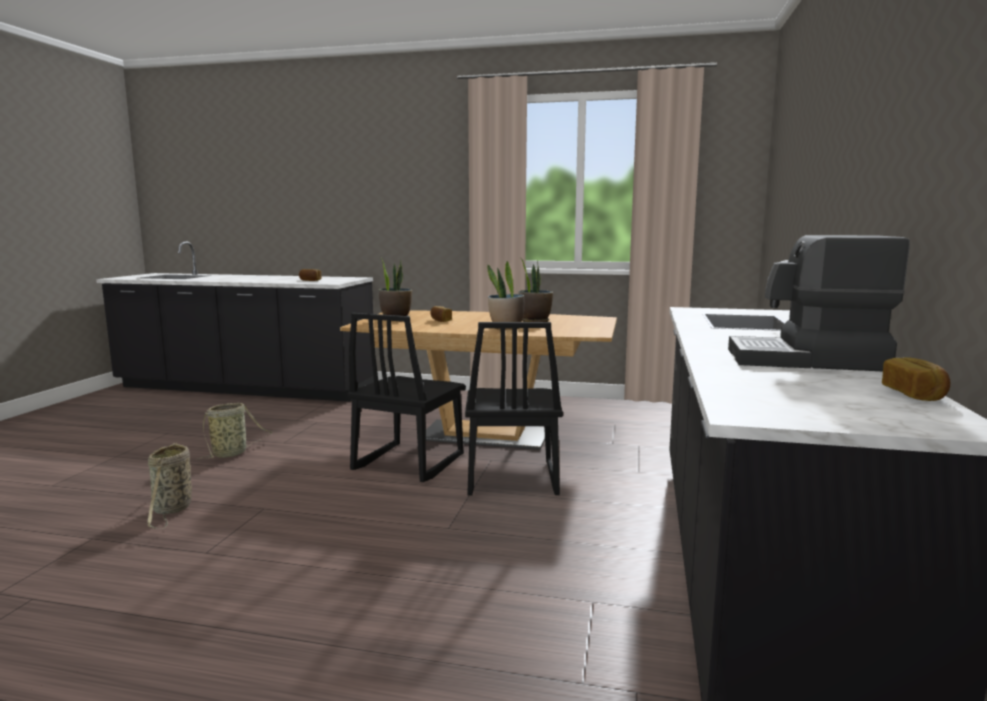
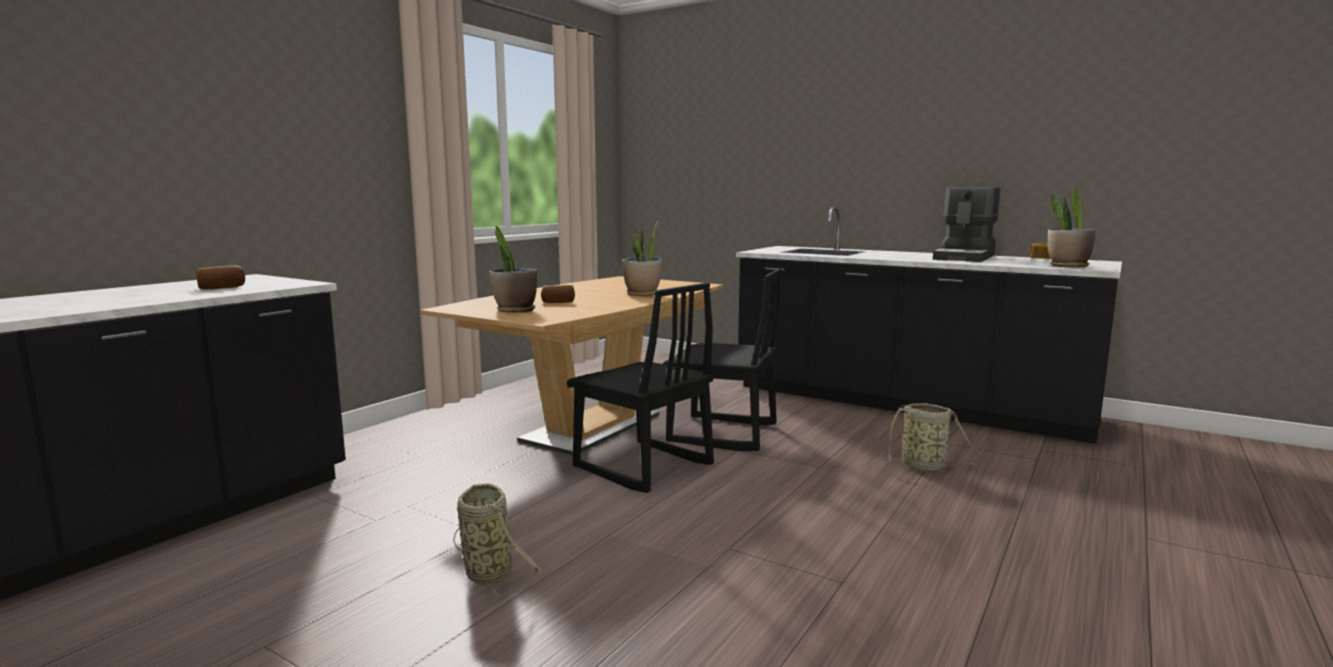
camera: 70 degrees left, 0 degrees up
(172, 510) = (699, 613): basket -> basket (926, 467)
(535, 322) = (615, 287): potted plant -> potted plant (1067, 266)

